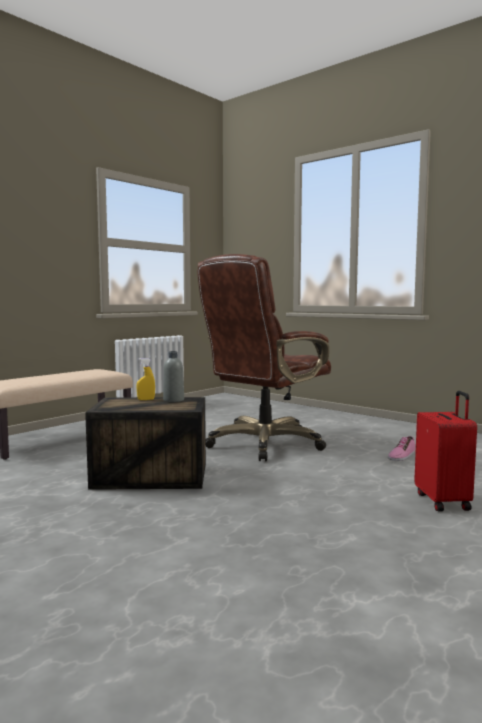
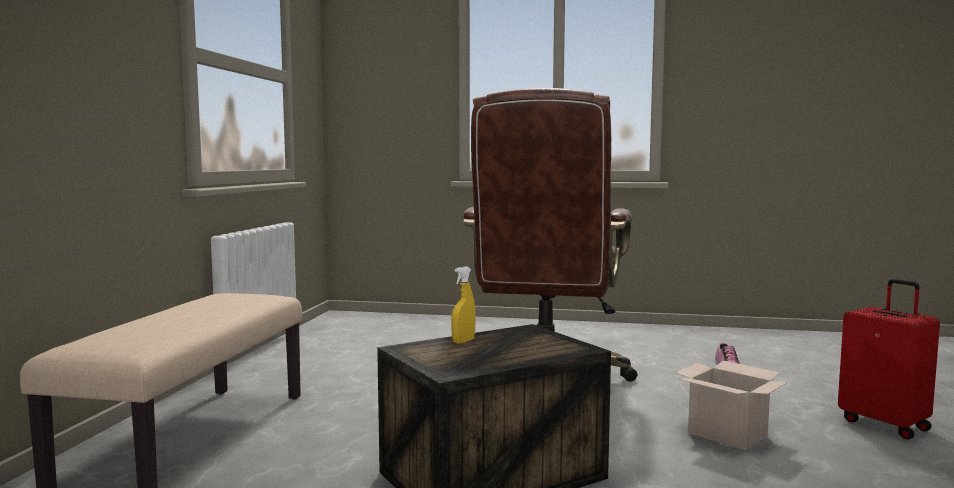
camera: 30 degrees left, 0 degrees up
(173, 400) = (507, 336): grey bottle -> none
(318, 485) = (729, 434): none -> cardboard box

